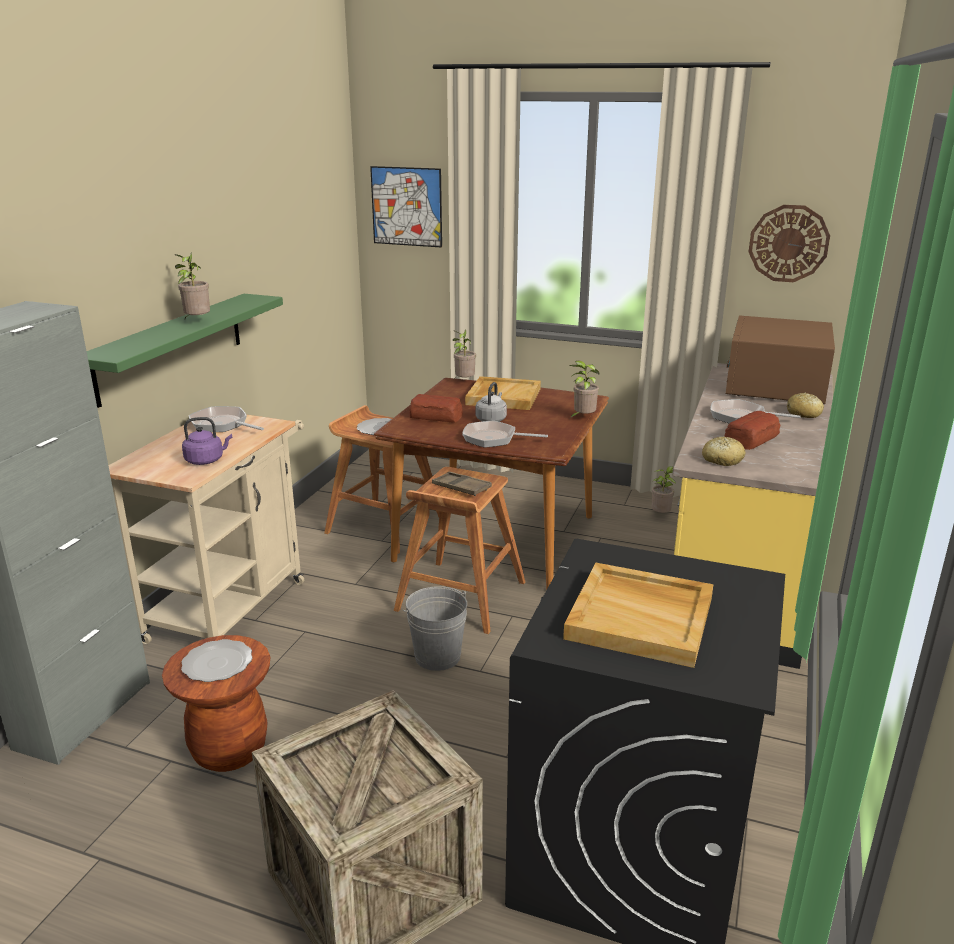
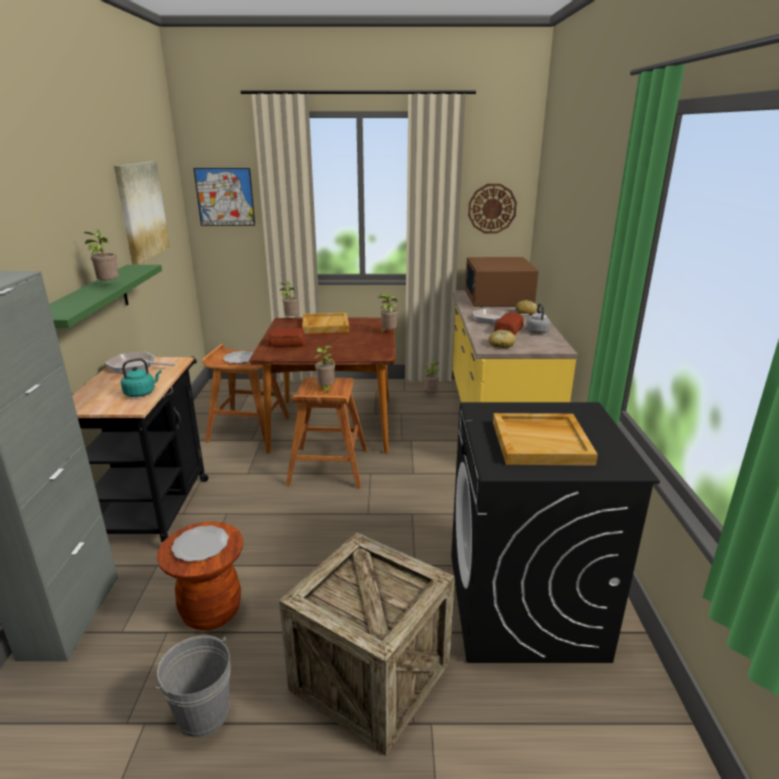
camera: 20 degrees left, 0 degrees up
(206, 460) = (141, 393): purple kettle -> turquoise kettle
(232, 605) = (158, 506): beige cart -> black cart
(279, 224) = (142, 210): none -> picture
(438, 656) = (334, 510): grey bucket -> grey bucket (203, 713)
(461, 488) = (326, 389): brown tray -> potted plant
(491, 419) = (327, 340): grey kettle -> grey kettle (536, 331)
(494, 439) = (338, 352): frying pan -> none

